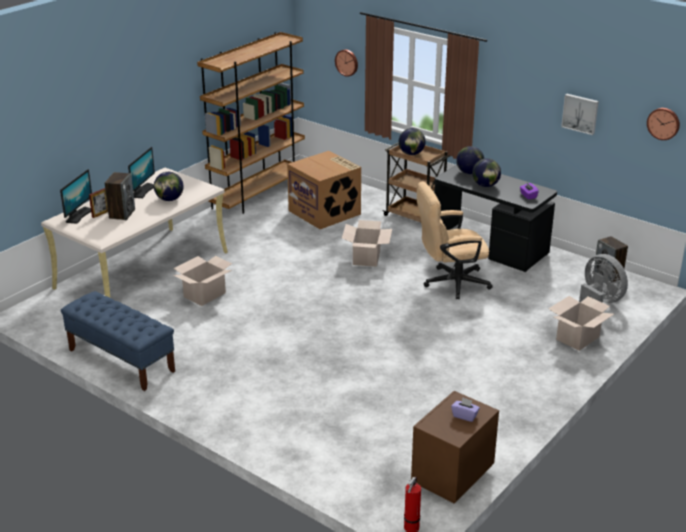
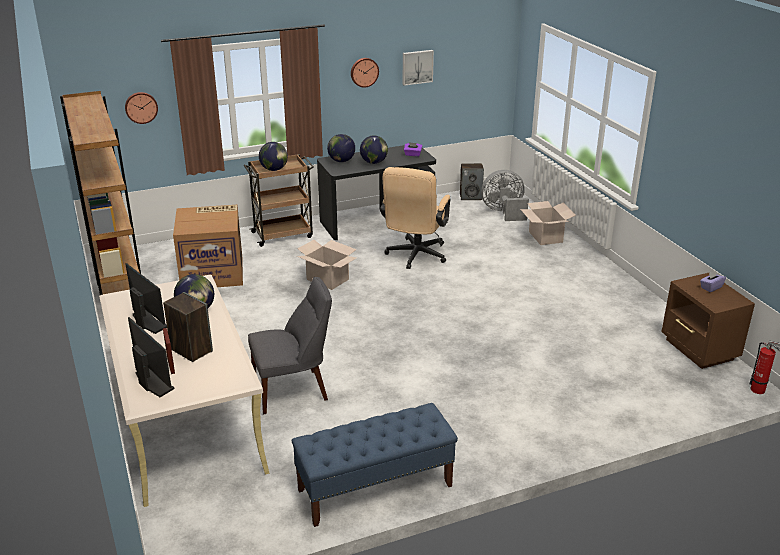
camera: 60 degrees left, 0 degrees up
(205, 295) = (293, 390): cardboard box -> grey chair
(663, 123) = (487, 49): wall clock -> wall clock (364, 72)

